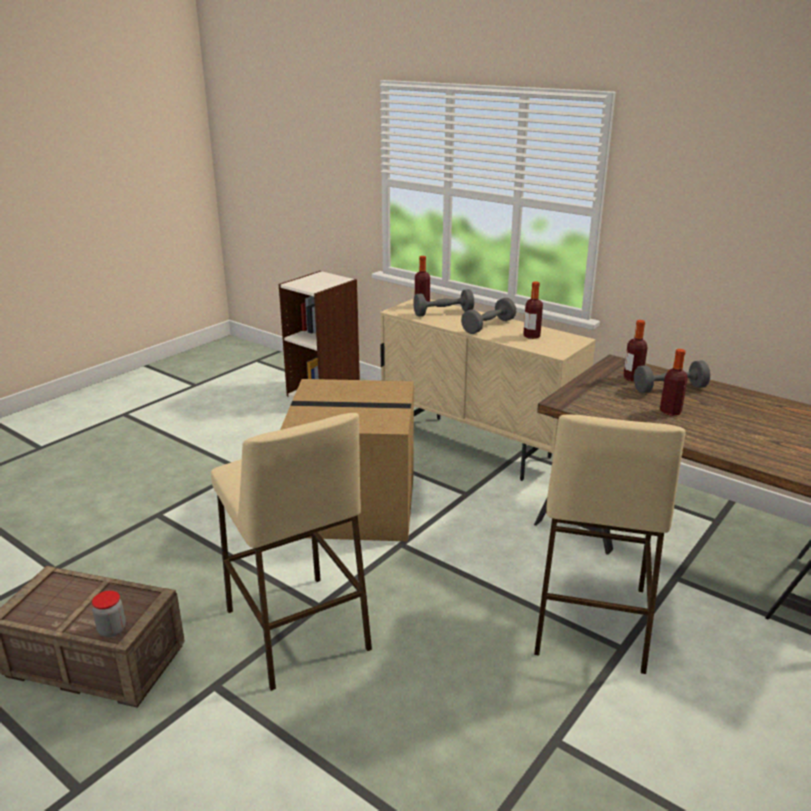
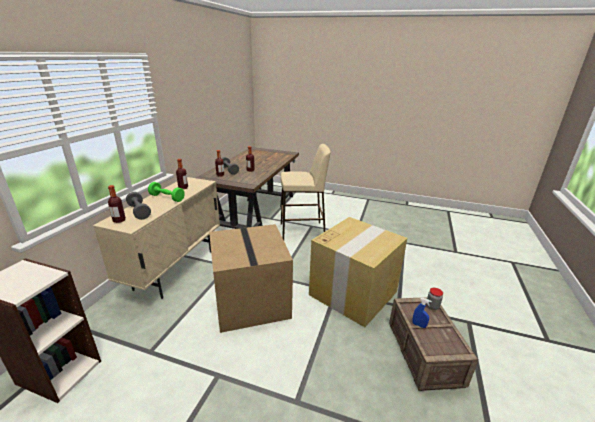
camera: 110 degrees left, 0 degrees up
(99, 590) = (419, 325): none -> blue spray bottle
(297, 630) = (353, 293): beige stool -> cardboard box
(488, 326) = (167, 198): grey dumbbell -> green dumbbell

